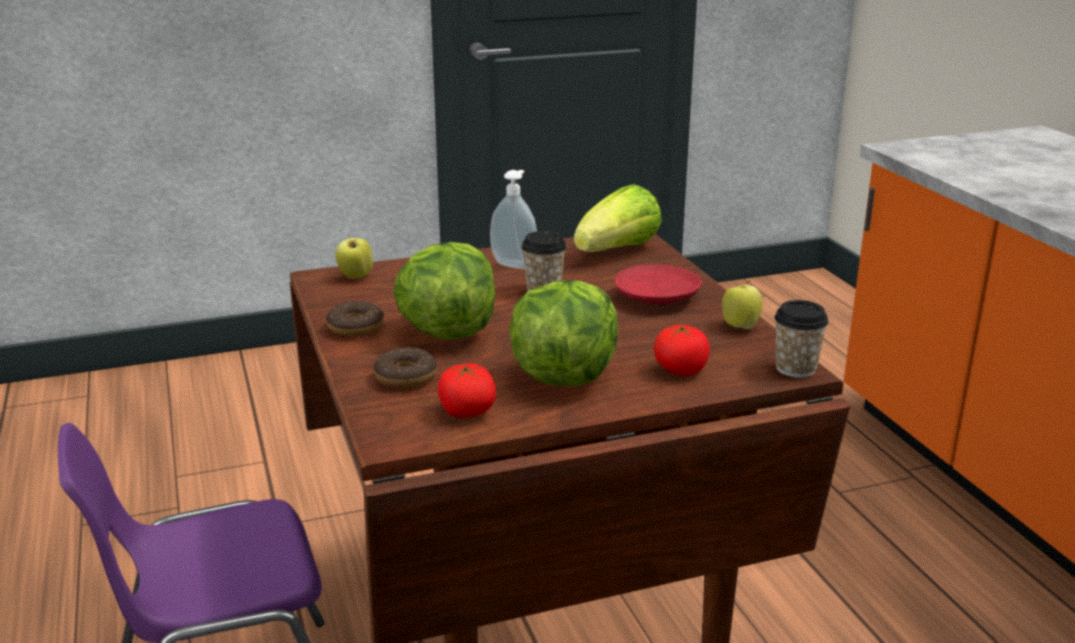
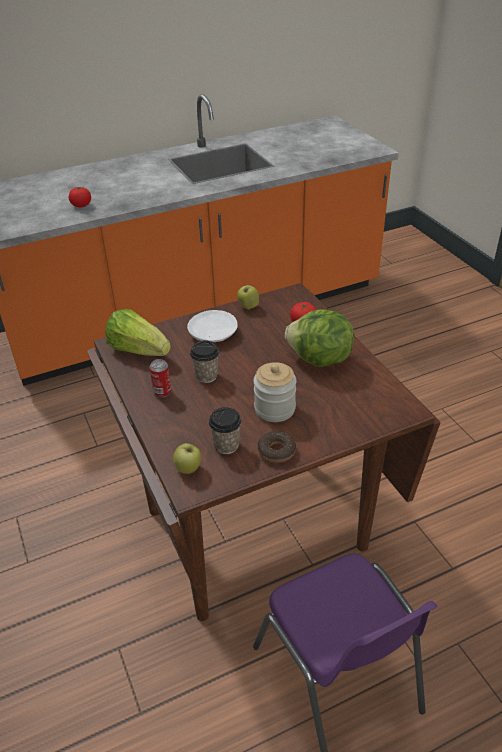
camera: 95 degrees left, 15 degrees up
(405, 377) = (338, 416): donut -> none
(447, 331) = (274, 409): lettuce -> jar
(467, 412) = (369, 388): tomato -> tomato (81, 205)
(515, 264) = (162, 392): soap dispenser -> can
(656, 297) = (212, 333): red plate -> white plate
(795, 368) = (292, 293): cup -> cup (226, 445)

